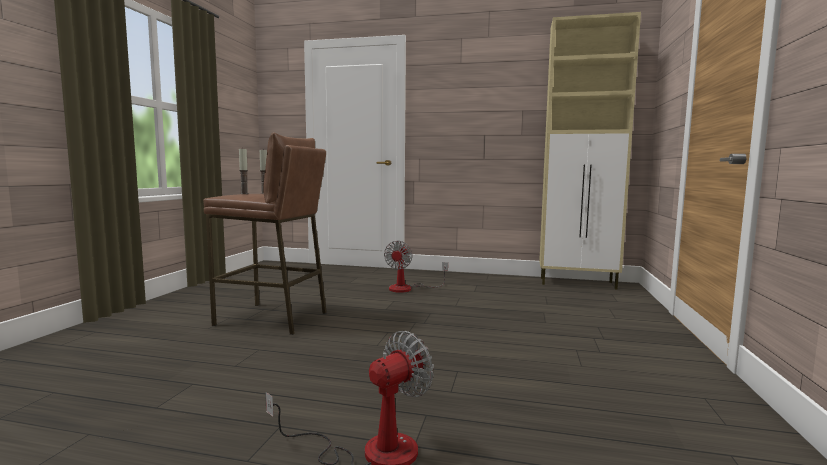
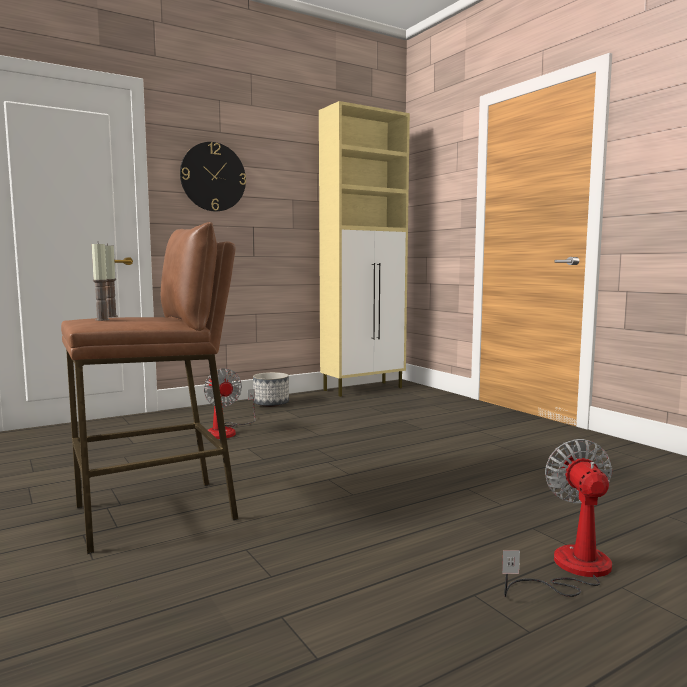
camera: 45 degrees left, 0 degrees up
(452, 98) = (213, 177): none -> wall clock
(477, 279) = (271, 404): none -> planter

